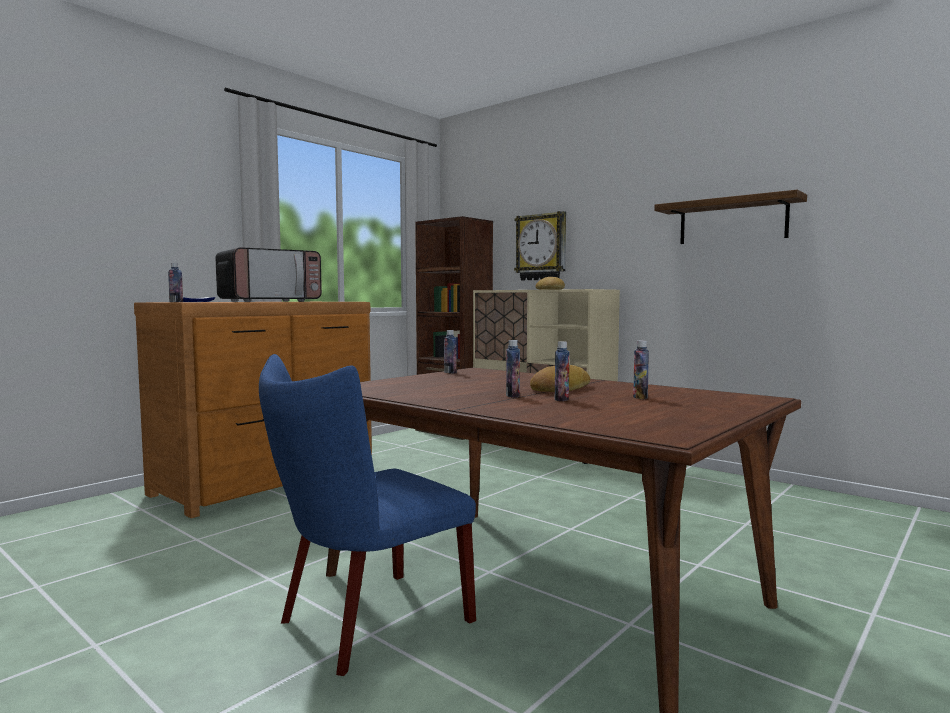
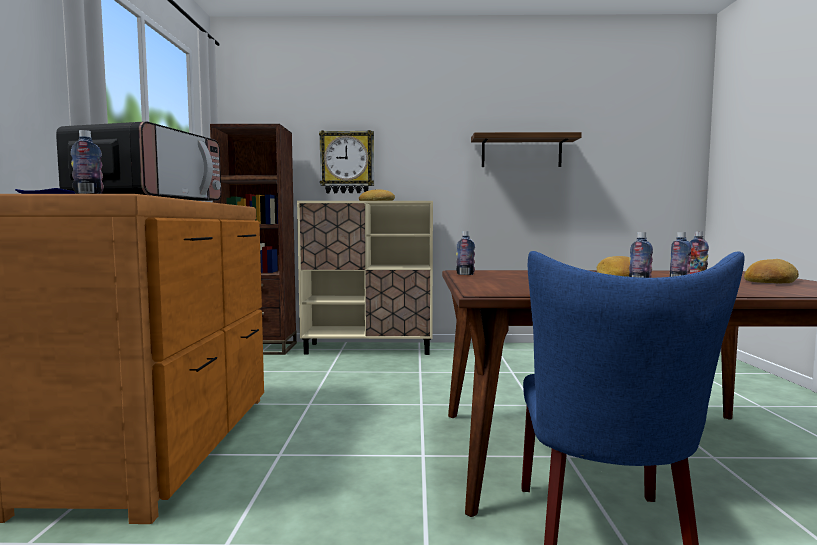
camera: 40 degrees left, 0 degrees up
(678, 411) = (770, 281): none -> bread

